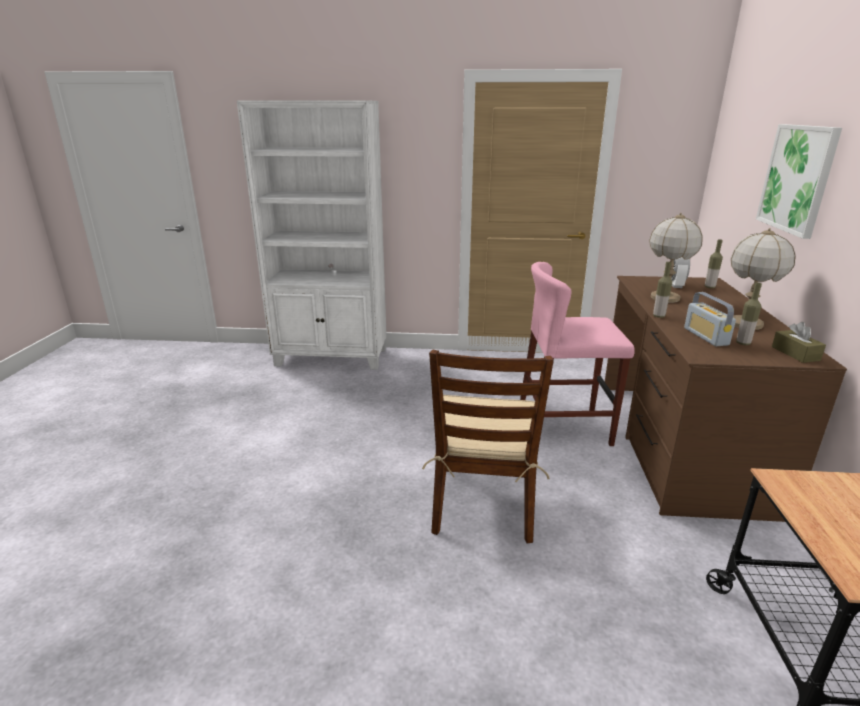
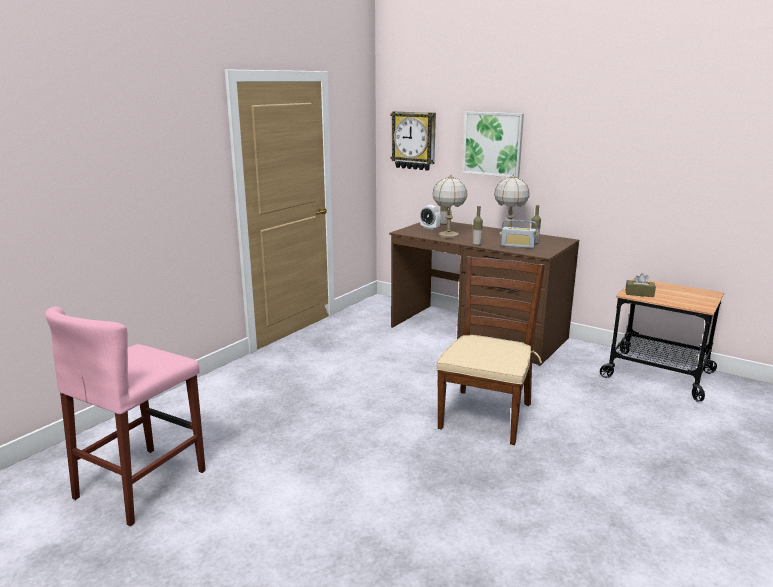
camera: 60 degrees left, 5 degrees down
(332, 357) = (158, 418): white bookcase -> none
(484, 503) = (485, 415): brown chair -> brown chair turned 105 degrees counterclockwise
(564, 427) = (424, 357): pink stool -> pink stool (141, 484)
(733, 166) = (414, 140): none -> wall clock
(795, 353) = (556, 240): brown tissue box -> brown tissue box (639, 294)

